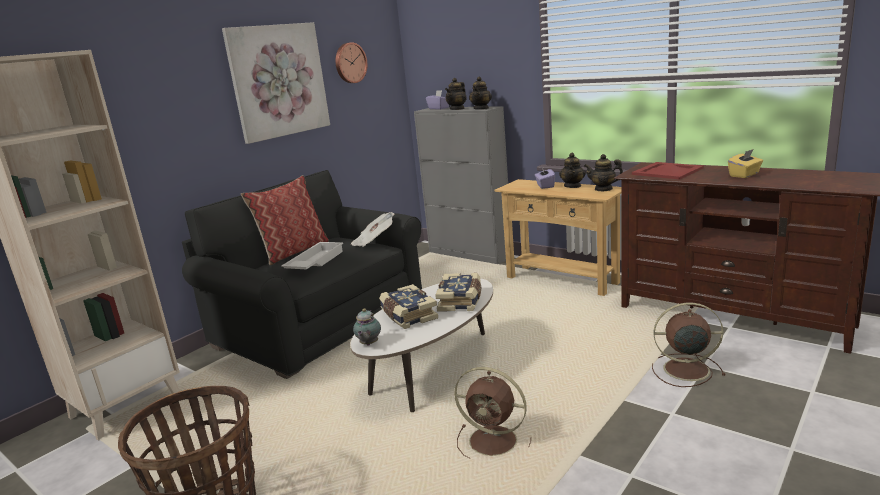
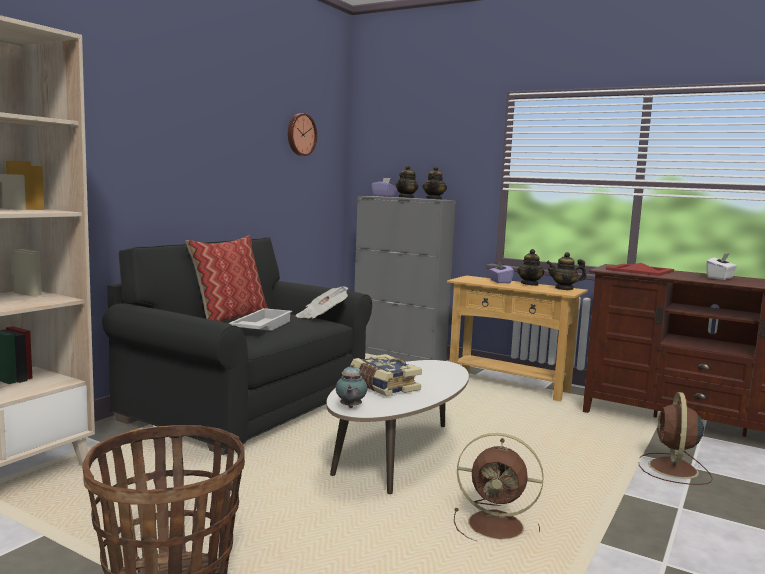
camera: 10 degrees left, 10 degrees down
(279, 81) = (233, 134): picture -> none
(461, 301) = (437, 378): book -> none
(684, 369) = (673, 469): brown fan -> brown fan turned 75 degrees counterclockwise
(744, 175) = (720, 278): yellow tissue box -> white tissue box

